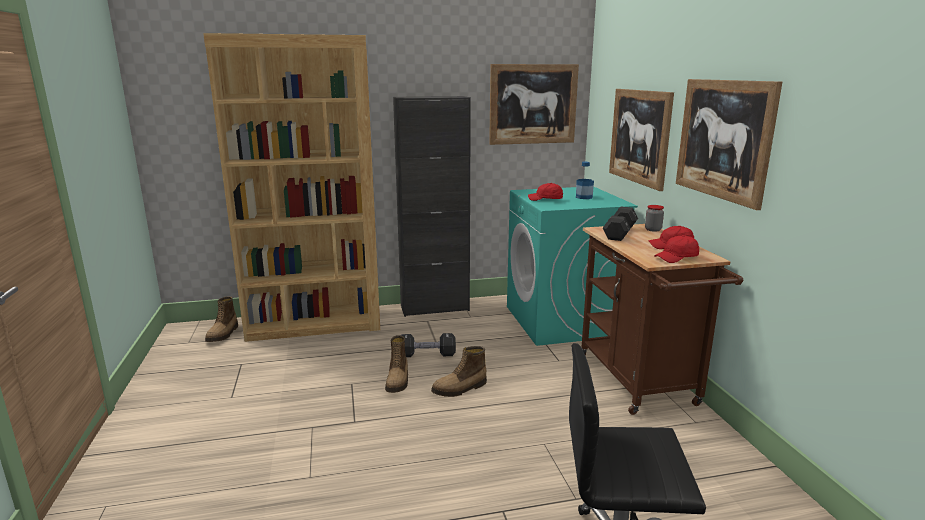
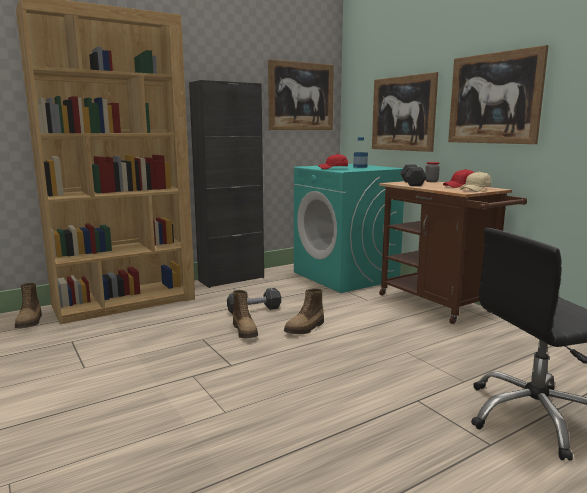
camera: 20 degrees left, 5 degrees down
(677, 258) = (475, 190): red cap -> beige cap

